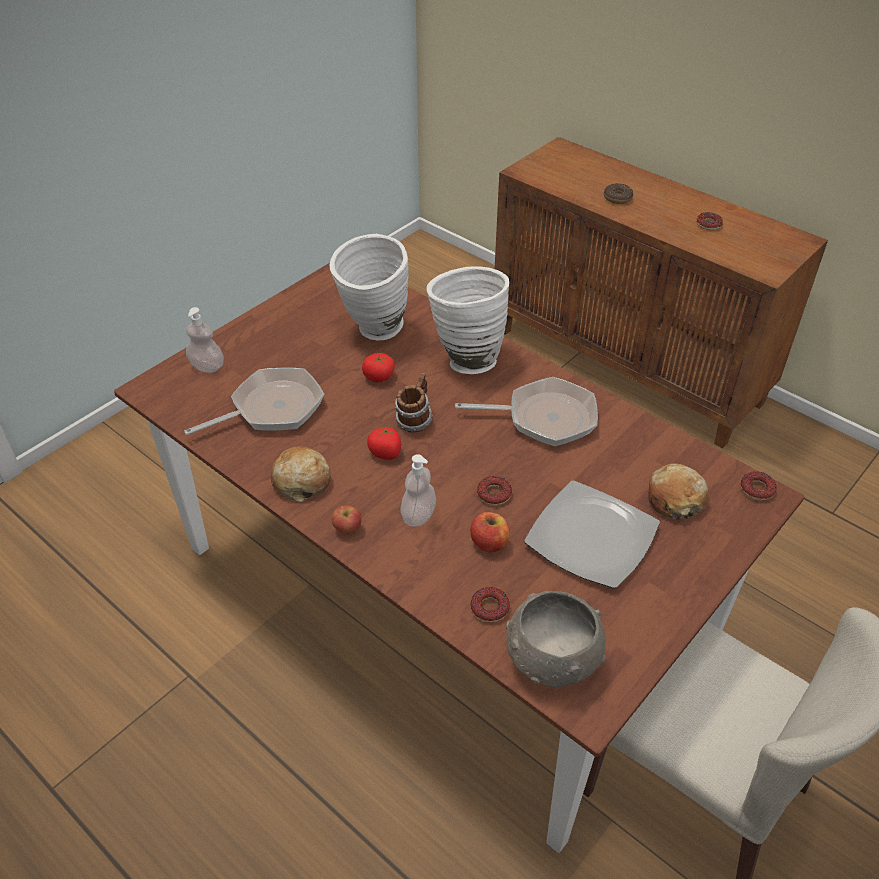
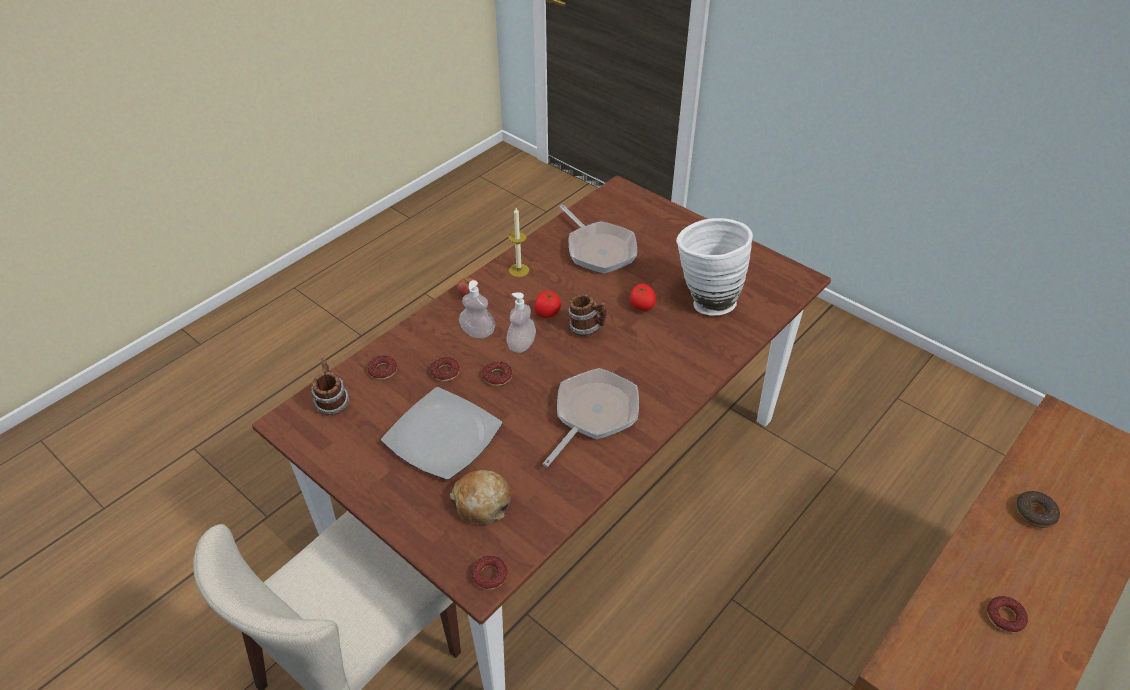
camera: 90 degrees right, 0 degrees up
(207, 366) = (646, 213): soap dispenser -> soap dispenser (521, 345)
(301, 480) = (519, 270): bread -> candle
(465, 358) = (675, 361): white vase -> none
(489, 543) = (445, 372): apple -> donut
(544, 417) = (593, 414): frying pan -> frying pan turned 150 degrees counterclockwise
(551, 657) = (332, 403): grey bowl -> mug

